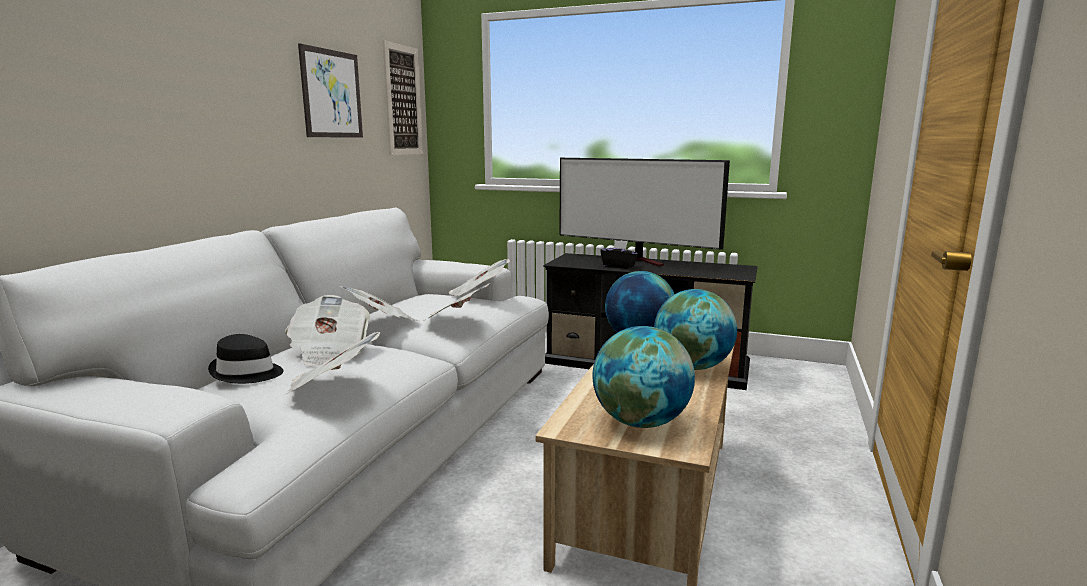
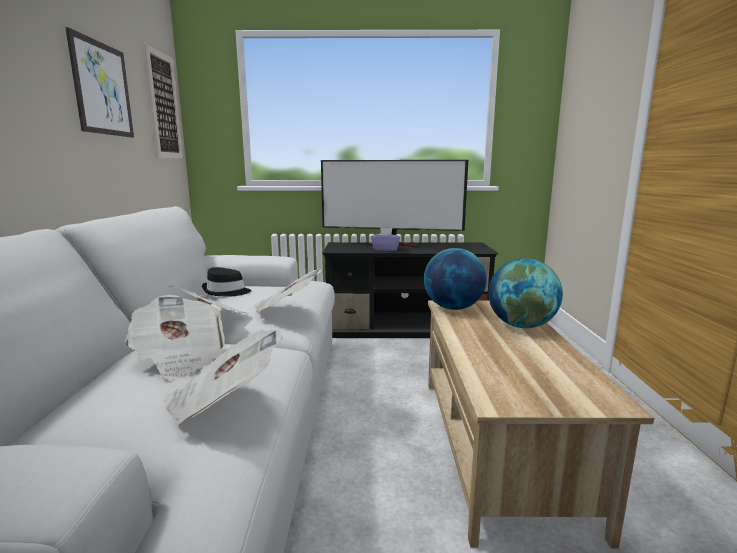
camera: 20 degrees left, 0 degrees up
(247, 373) = (93, 402): black hat -> black hat (226, 292)
(478, 294) = (280, 282): newspaper -> none
(619, 266) = (385, 249): black tissue box -> purple tissue box
(641, 422) = (549, 384): globe -> none

